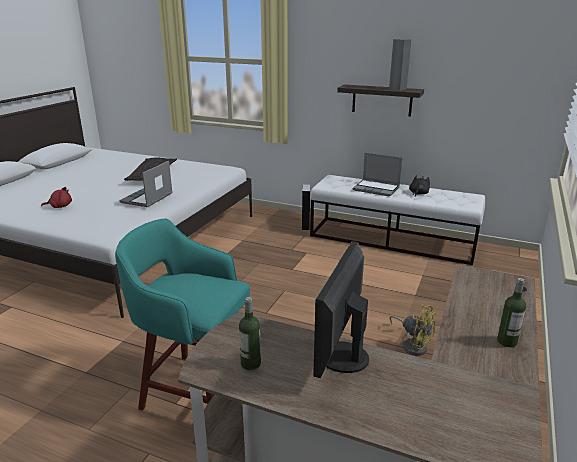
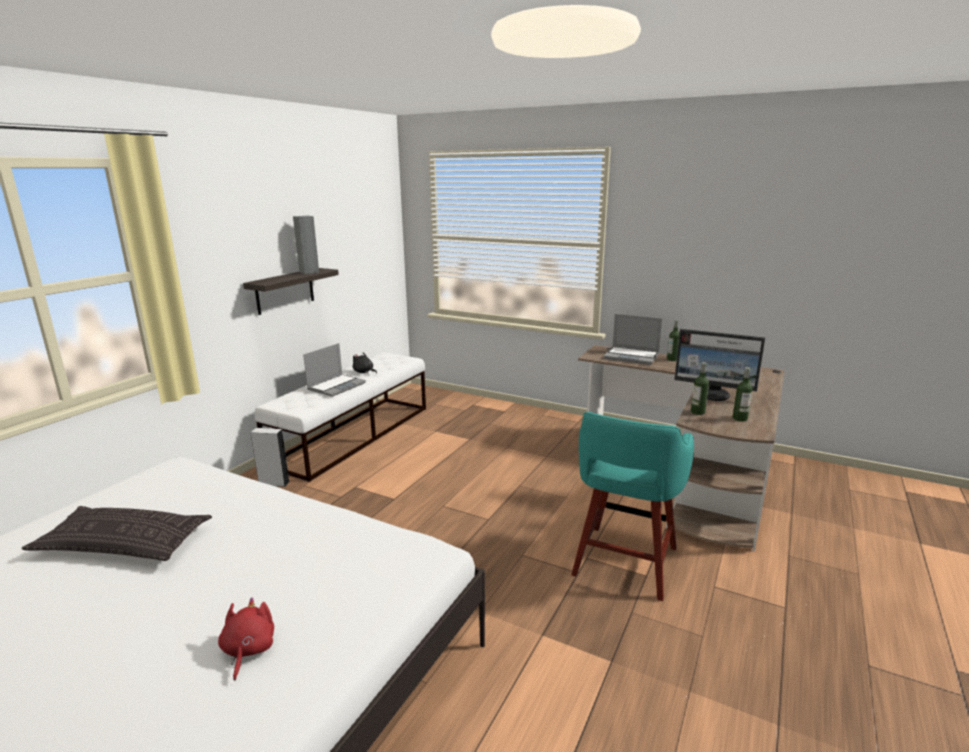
camera: 85 degrees left, 5 degrees down
(147, 198) = (285, 530): laptop -> laptop (632, 356)
(271, 331) = (697, 412): none -> bottle
(413, 345) = (545, 450): yellow fan -> none

